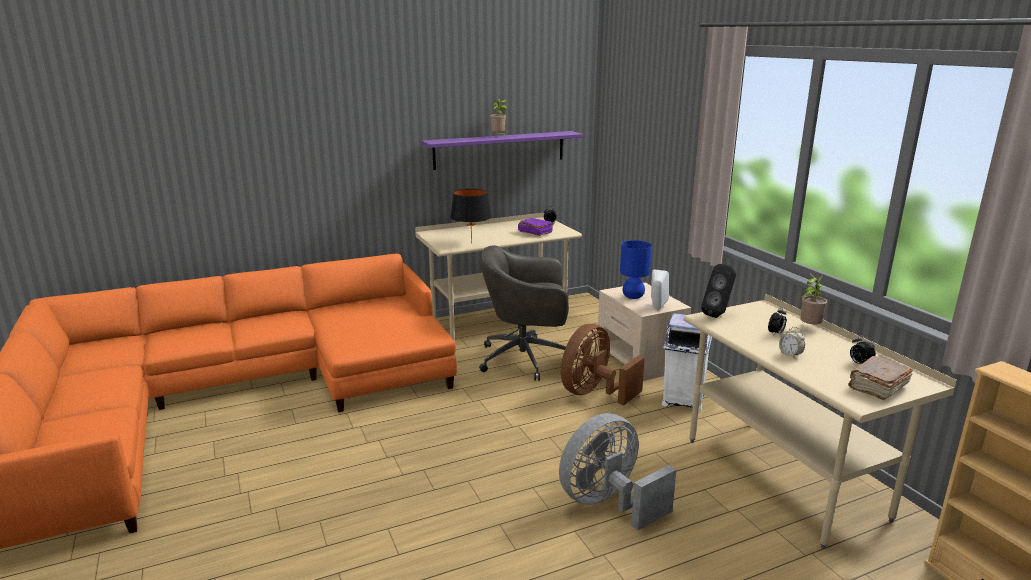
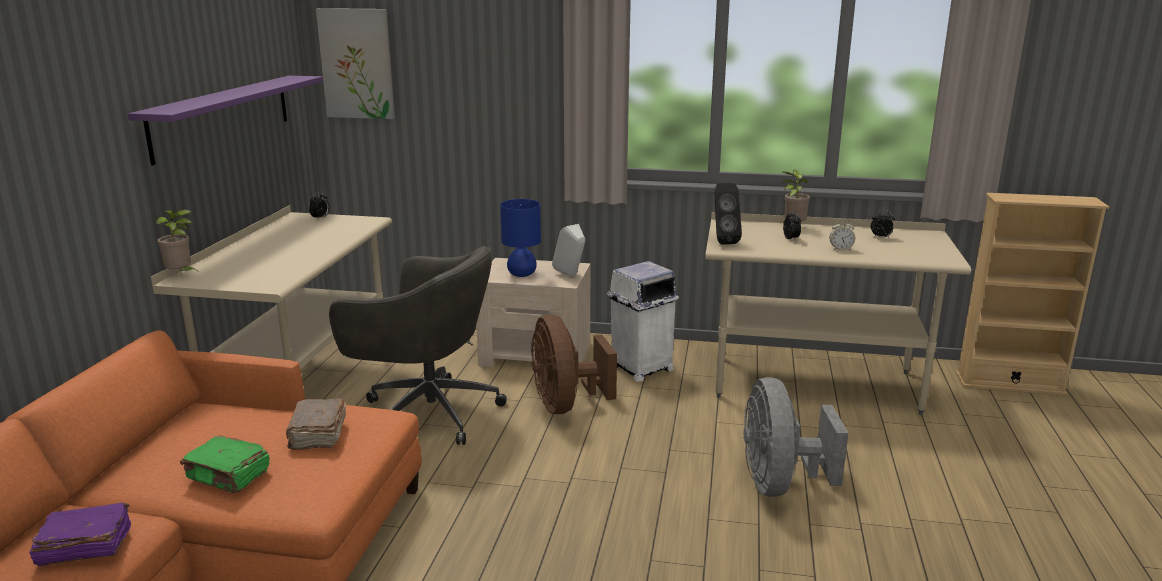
camera: 55 degrees left, 0 degrees up
(345, 325) = (228, 476): none -> green book
(471, 243) = (290, 269): black table lamp -> none
(498, 136) = (230, 92): potted plant -> potted plant (181, 274)
(526, 359) = (427, 412): grey office chair -> grey office chair turned 105 degrees counterclockwise
(535, 232) = (335, 232): purple book -> purple book (84, 547)
(613, 128) = (357, 64): none -> picture
(877, 387) = (926, 247): brown book -> brown book (317, 435)

